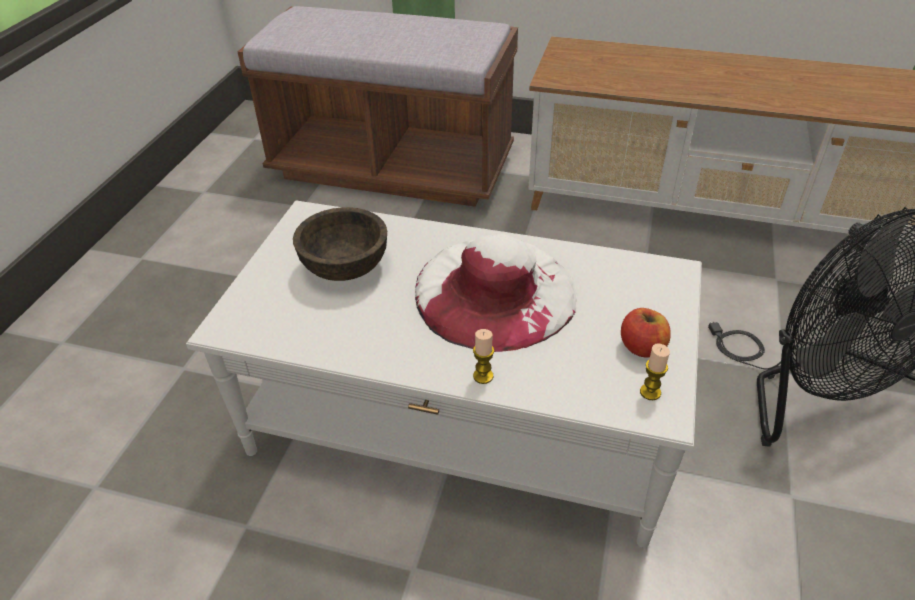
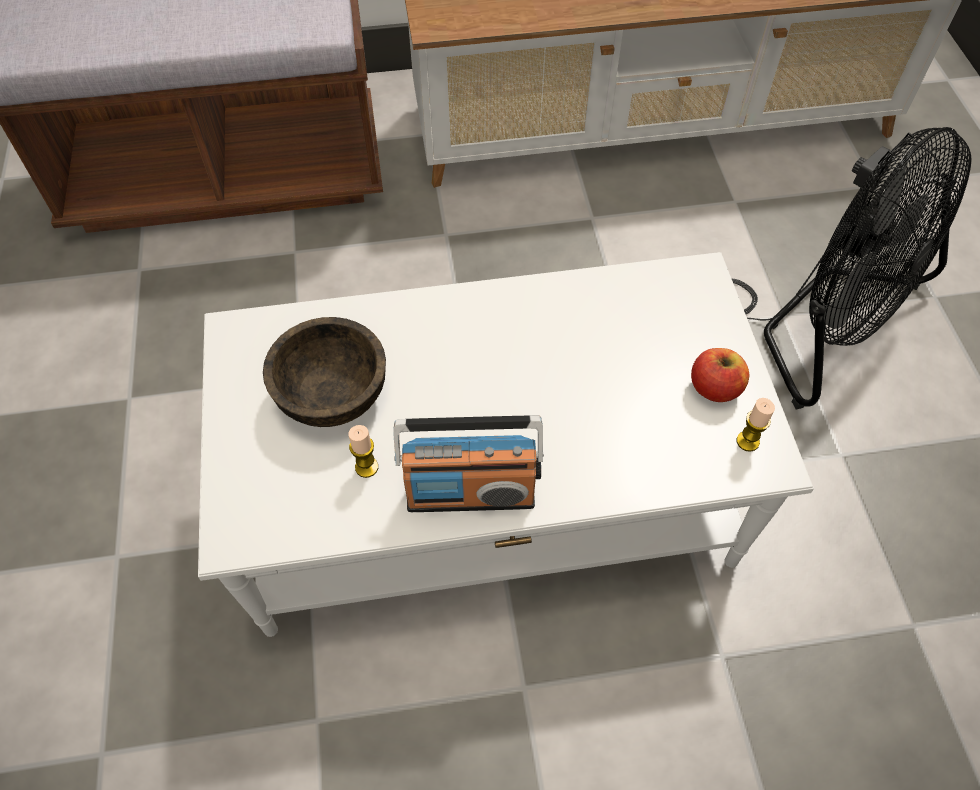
camera: 25 degrees left, 15 degrees up
(402, 355) = (470, 493): none -> radio
(483, 376) = (572, 487): candle -> candle (366, 467)
(495, 291) = (526, 369): white hat -> none

